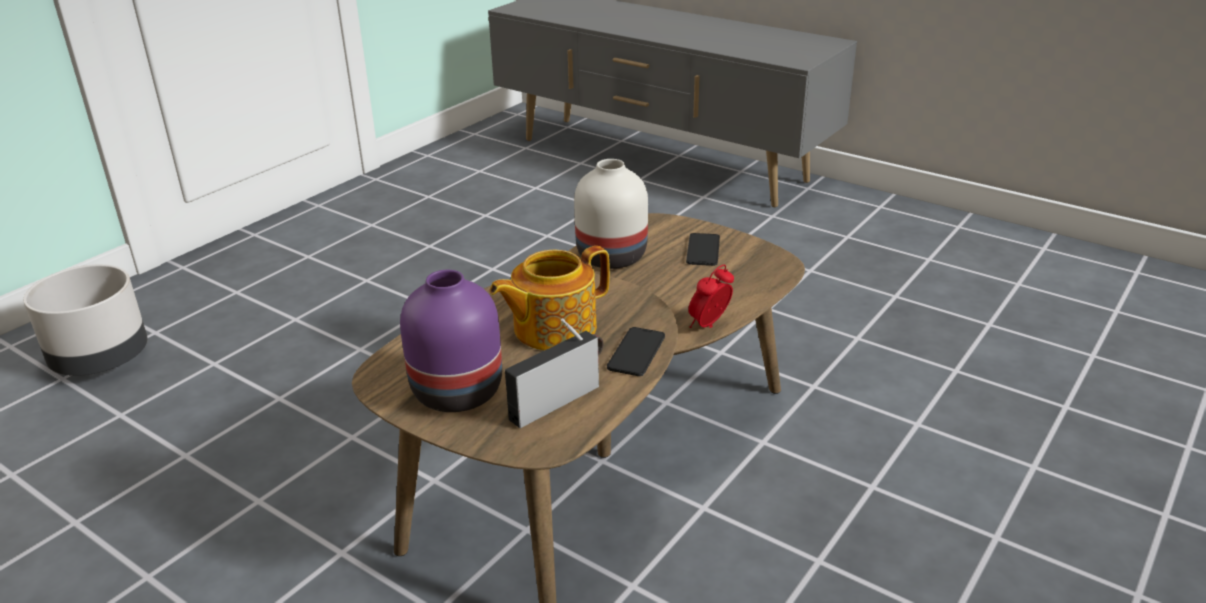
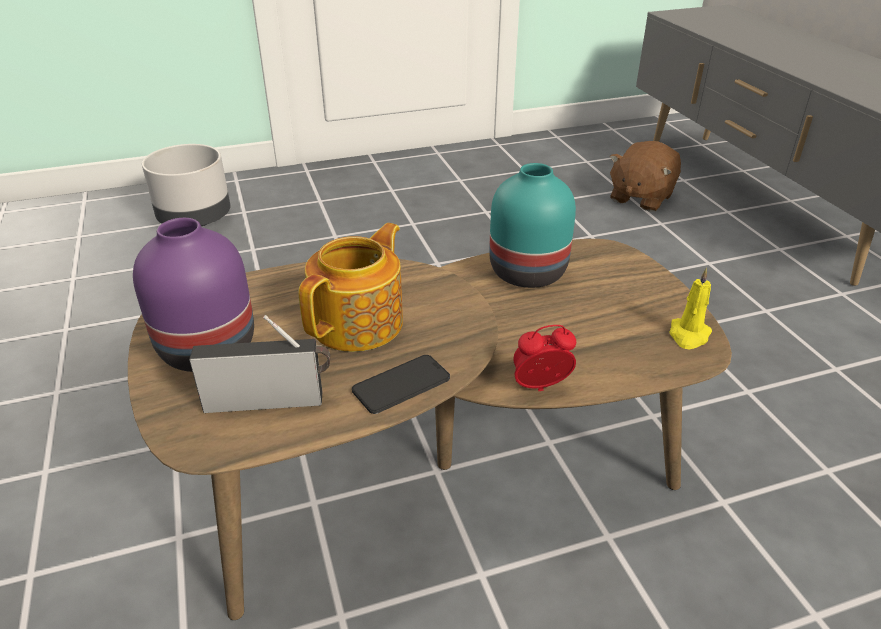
camera: 35 degrees right, 5 degrees up
(552, 328) = (359, 322): teapot -> teapot turned 120 degrees clockwise
(558, 189) = (640, 198): none -> brown plush toy
(611, 257) = (526, 273): white vase -> turquoise vase
(703, 250) = (628, 300): phone -> none
(764, 257) = (688, 335): none -> yellow candle

